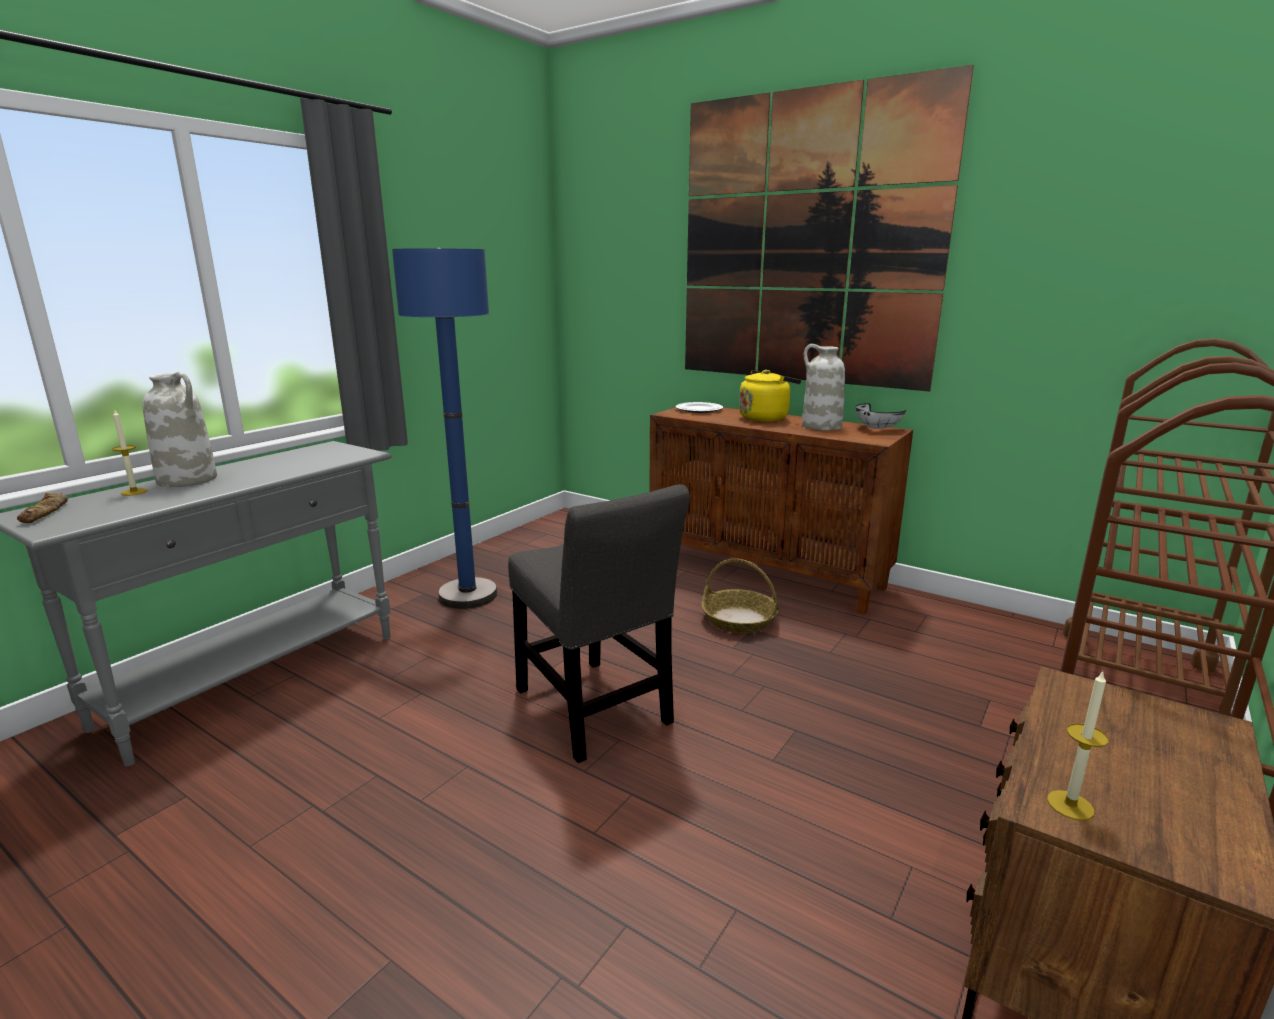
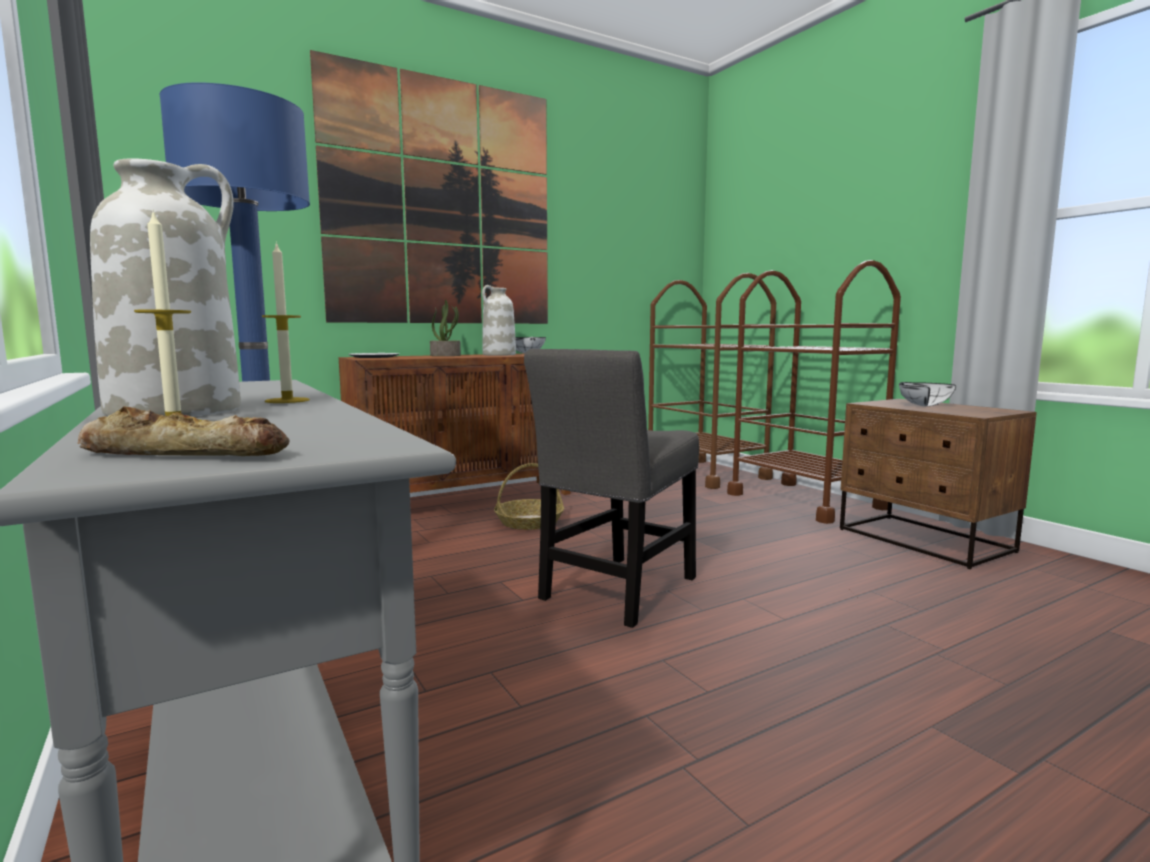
camera: 65 degrees left, 10 degrees down
(595, 711) = (616, 592): grey chair -> grey chair turned 135 degrees clockwise
(765, 418) = (446, 355): yellow kettle -> potted plant
(1070, 805) = (972, 413): candle -> candle (287, 400)
(1123, 743) = (920, 405): none -> white bowl

